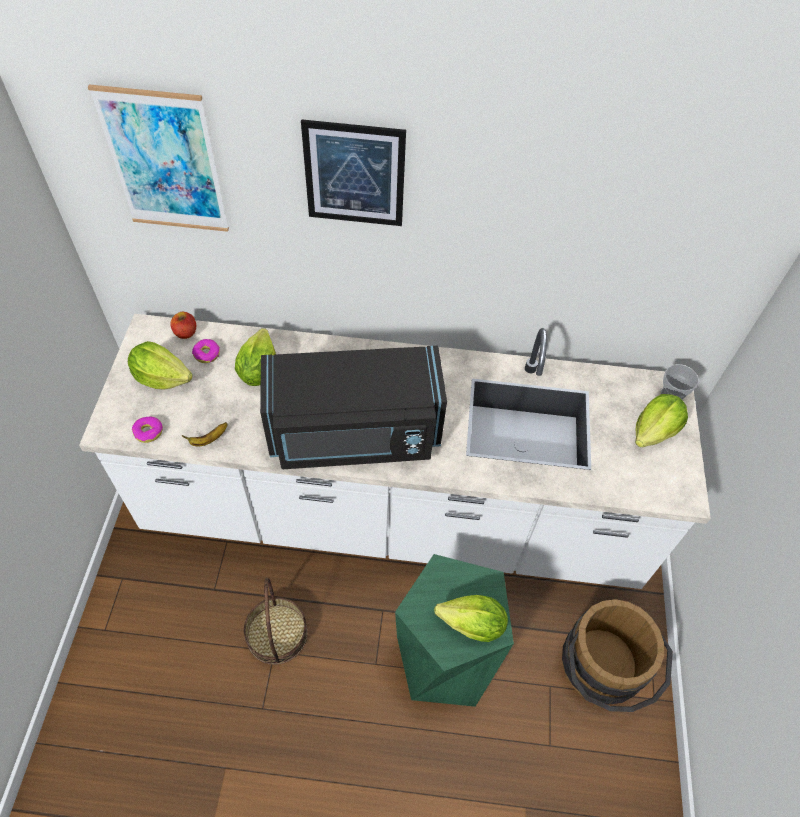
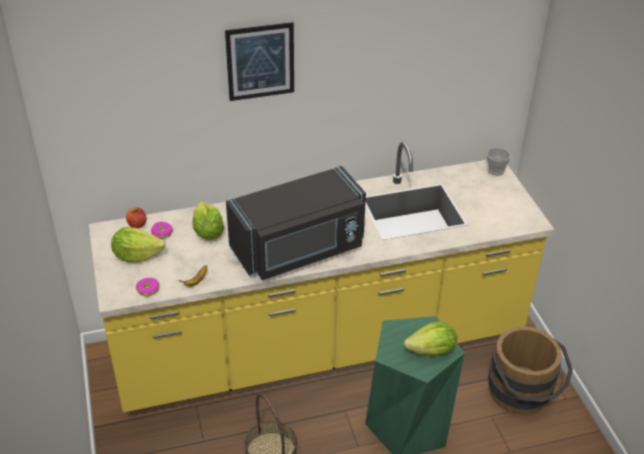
camera: 20 degrees left, 15 degrees down
(164, 162) = (126, 84): picture -> none
(393, 514) = (320, 345): white counter -> yellow counter
(654, 432) = (496, 194): lettuce -> none

